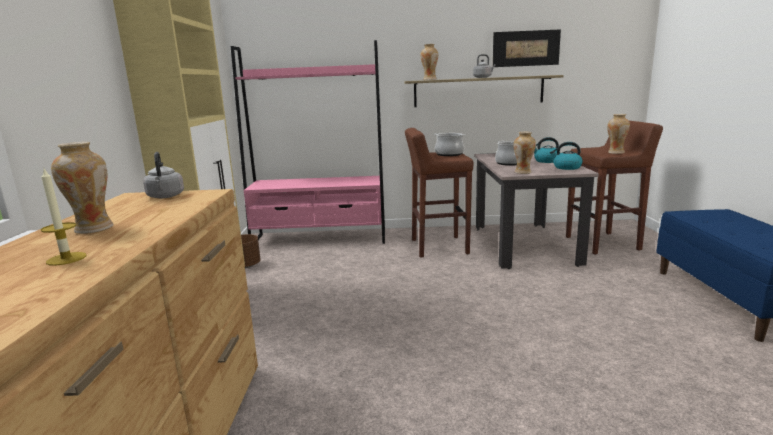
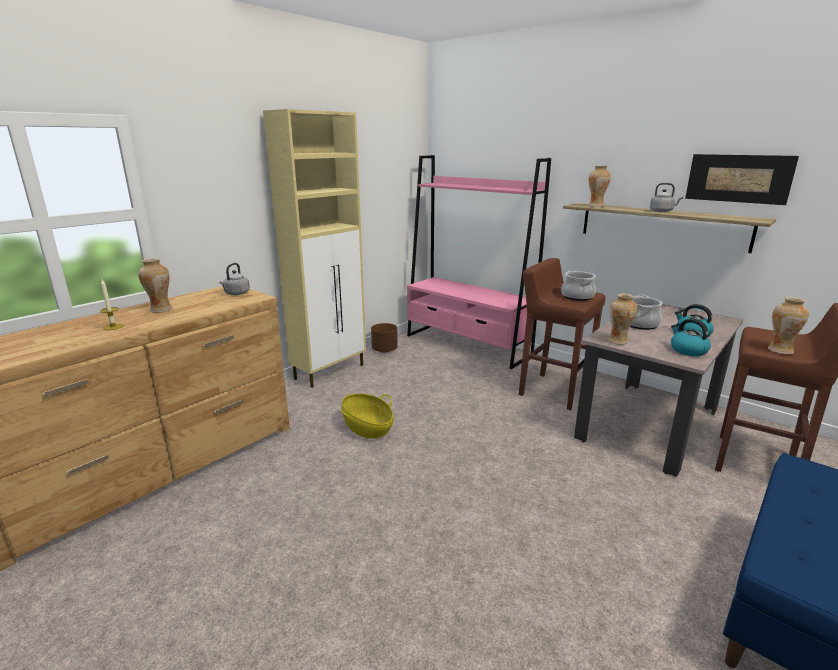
camera: 40 degrees right, 5 degrees up
(339, 329) = (367, 427): none -> basket

